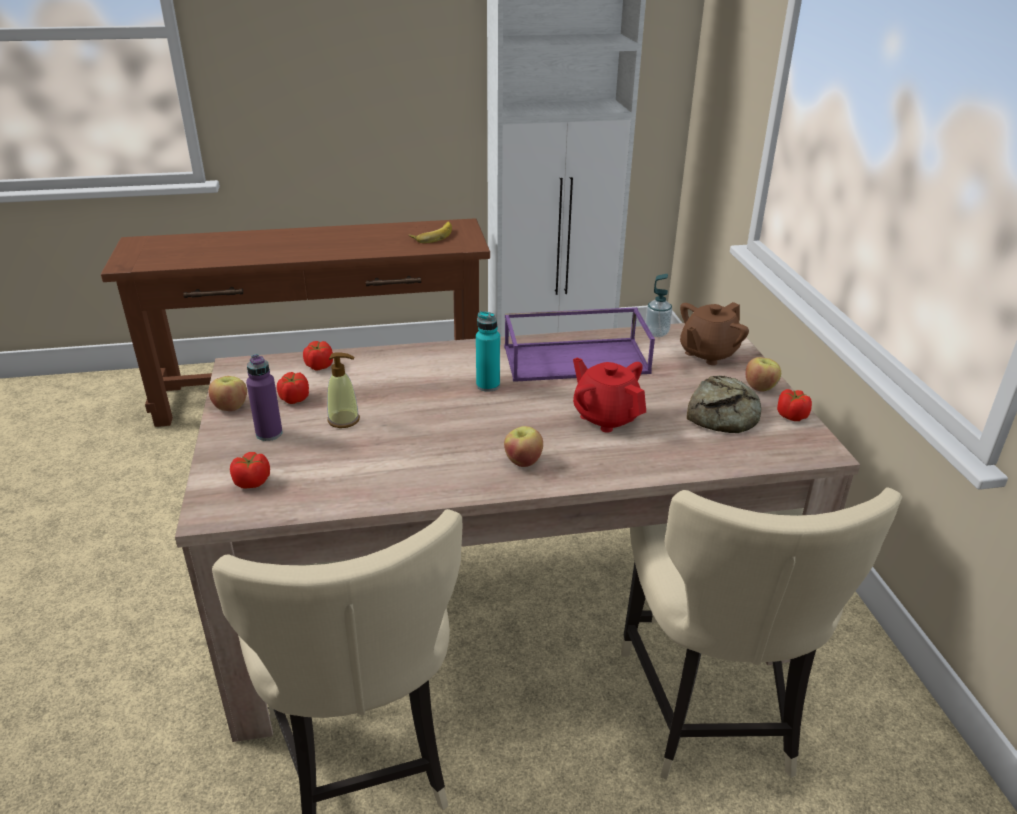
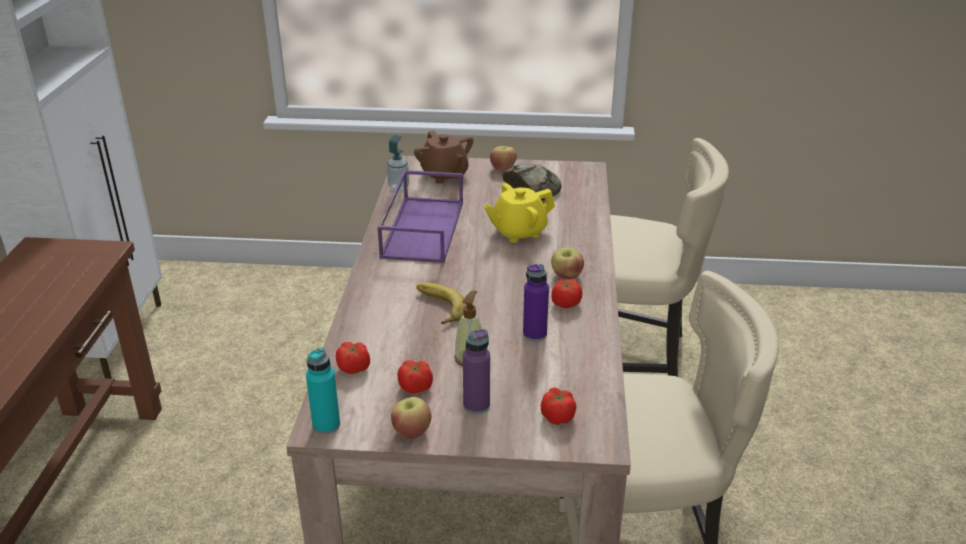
camera: 75 degrees left, 0 degrees up
(394, 452) = (534, 334): none -> purple bottle
(432, 235) = (47, 271): banana -> banana (437, 308)
(488, 385) = (444, 276): turquoise bottle -> turquoise bottle (326, 425)
(606, 417) = (518, 232): red teapot -> yellow teapot
(791, 416) = (544, 167): tomato -> tomato (565, 303)

